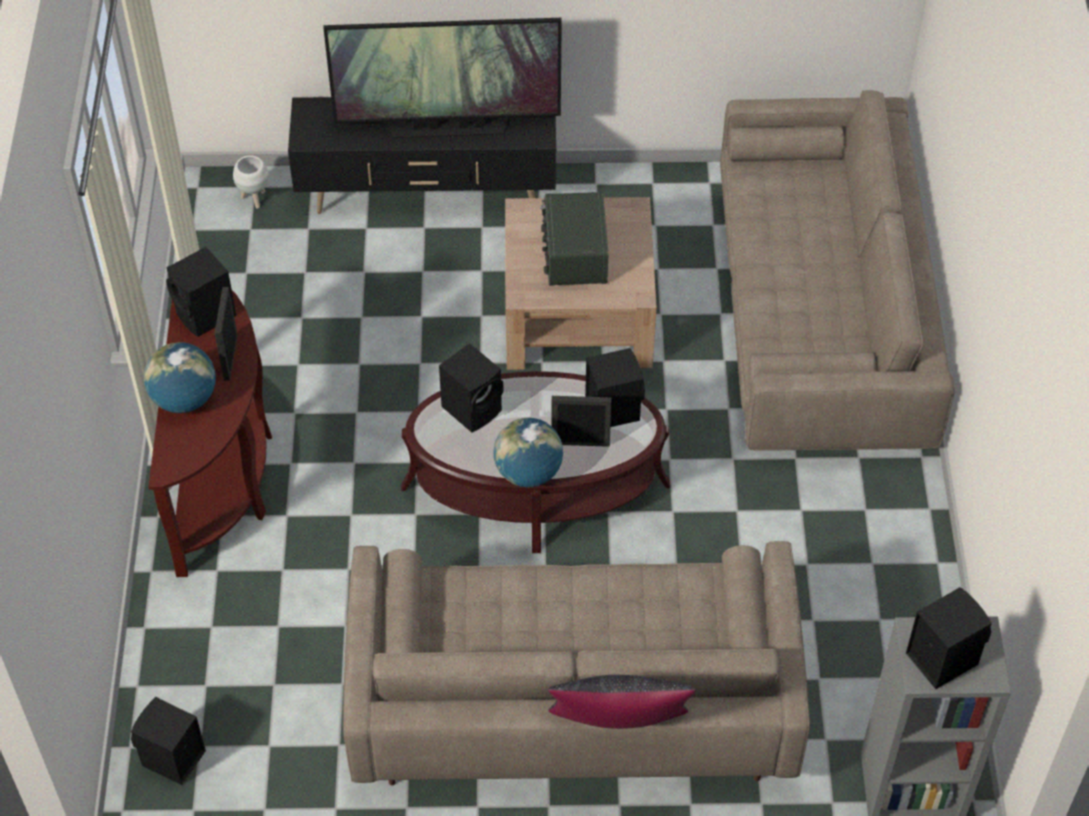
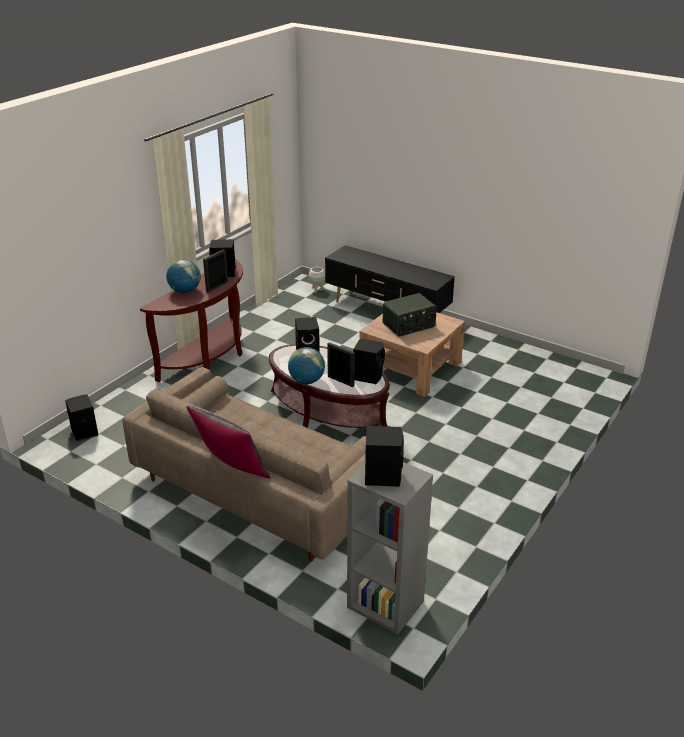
camera: 35 degrees right, 20 degrees down
(448, 127) = (397, 270): television -> none
(573, 254) = (409, 325): radio -> radio turned 150 degrees counterclockwise
(820, 316) = (526, 411): beige sofa -> none

